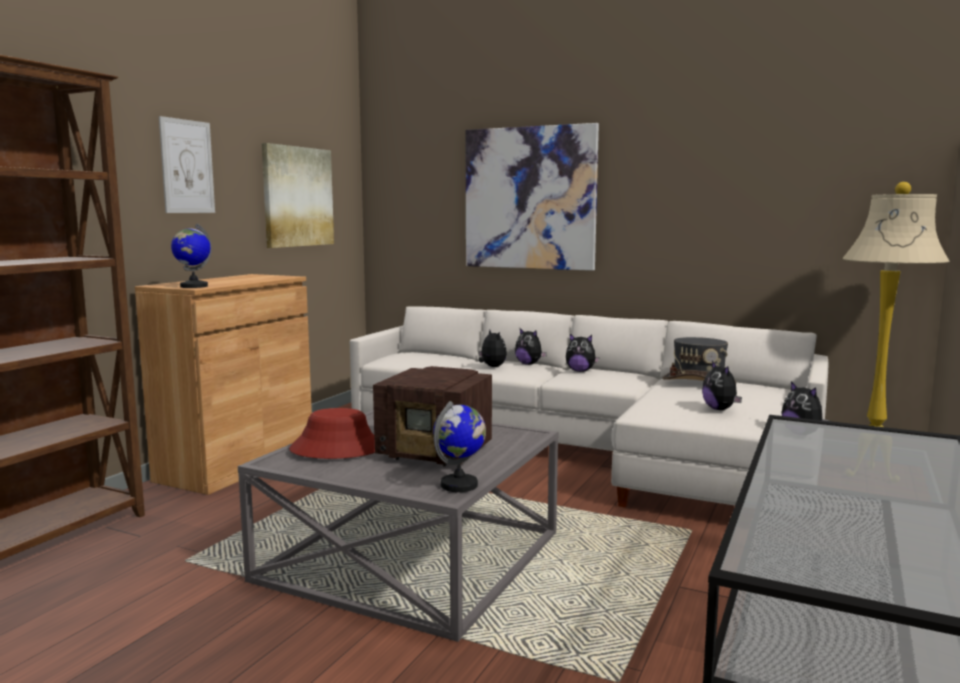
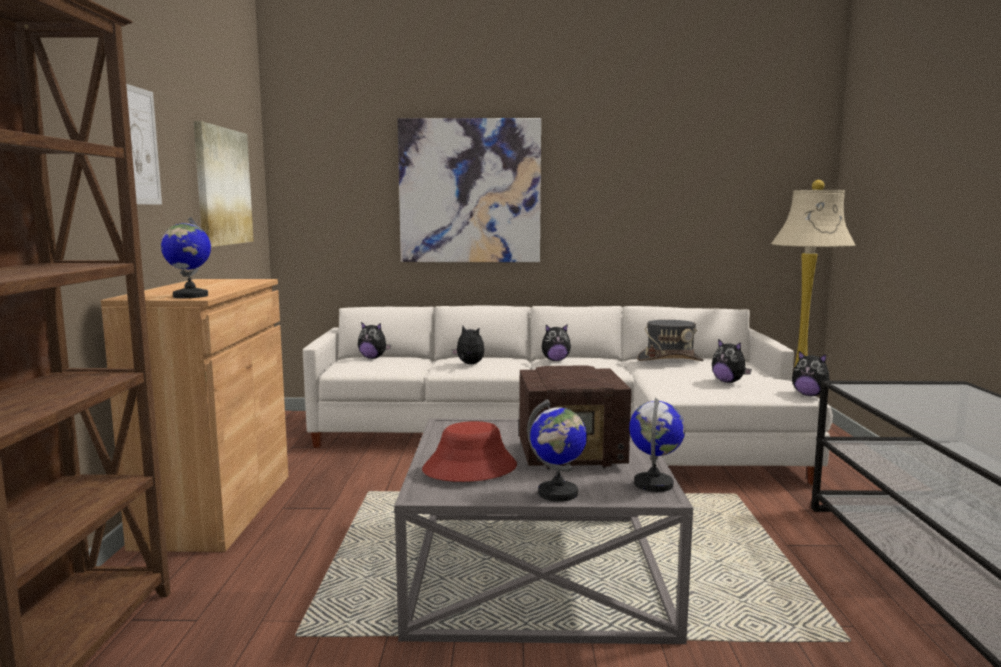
camera: 25 degrees left, 0 degrees up
(367, 478) = (558, 493): none -> globe
(529, 364) = (497, 358): plush toy -> plush toy (373, 358)

